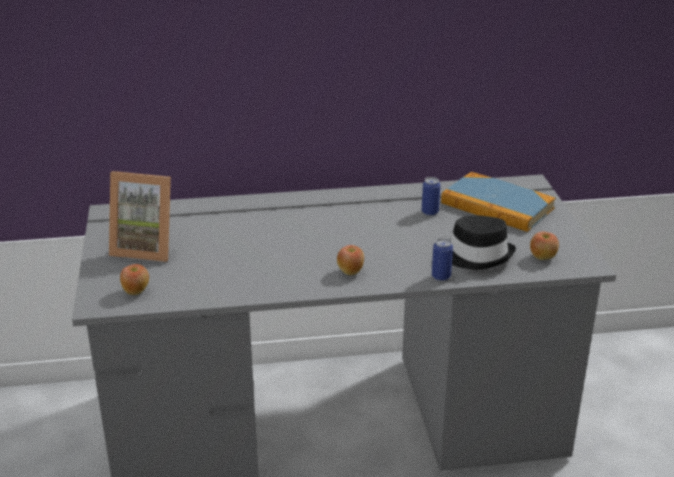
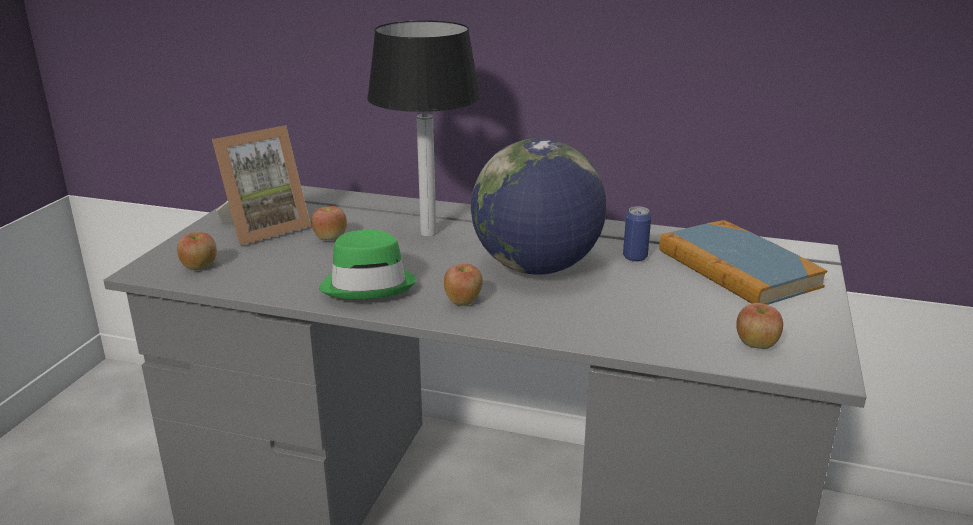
camera: 25 degrees right, 5 degrees down
(146, 247) = (263, 228): picture frame -> picture frame turned 75 degrees counterclockwise
(208, 245) = (330, 238): none -> apple
(275, 274) = (368, 284): none -> green hat
(276, 224) = (429, 233): none -> table lamp
(374, 235) = (536, 268): none -> globe
(441, 276) = (579, 335): can -> none
(477, 254) = (656, 319): black hat -> none

